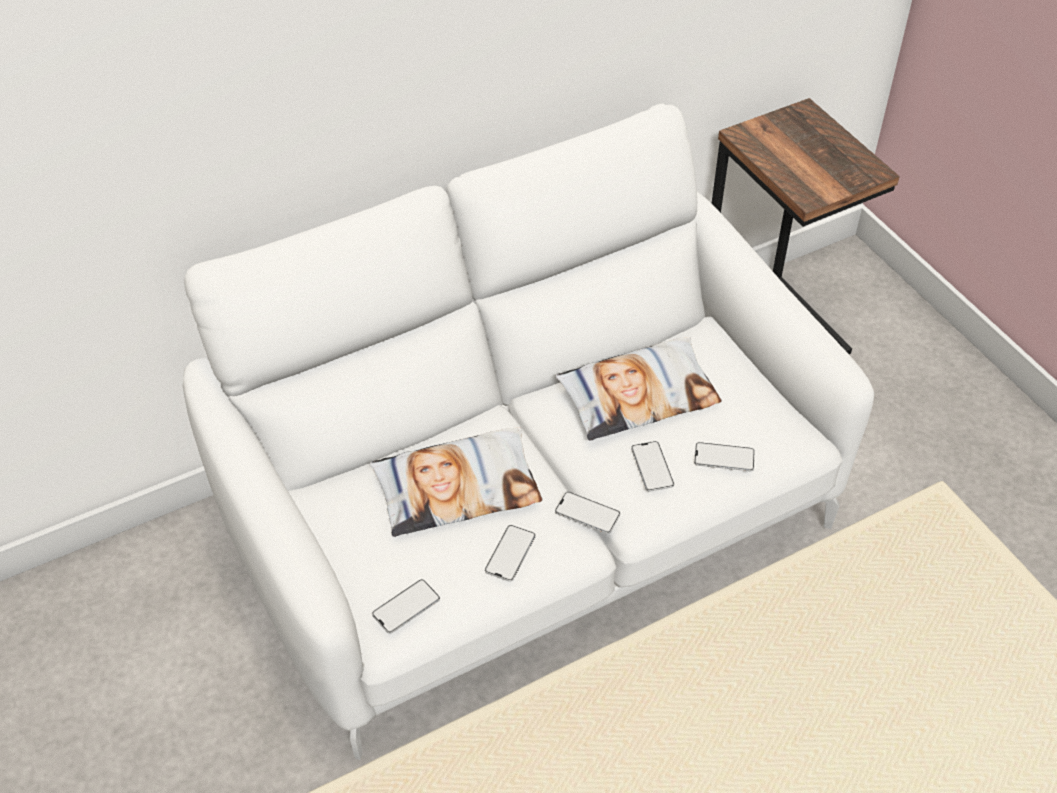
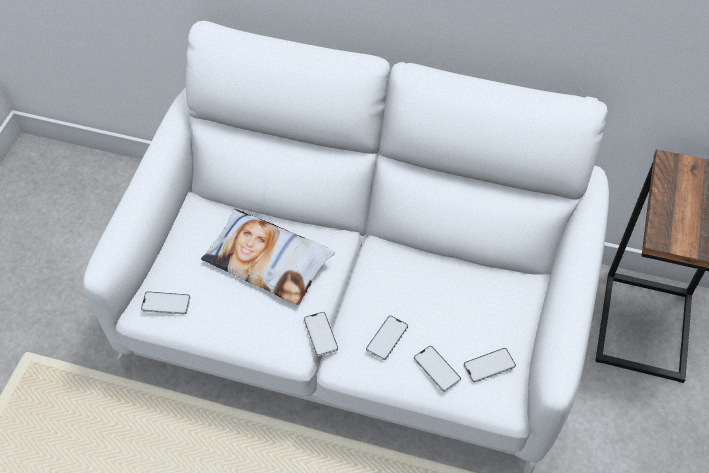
camera: 45 degrees right, 5 degrees up
(510, 553) = (249, 320): phone -> phone (489, 365)
(638, 395) = (434, 289): pillow -> none

